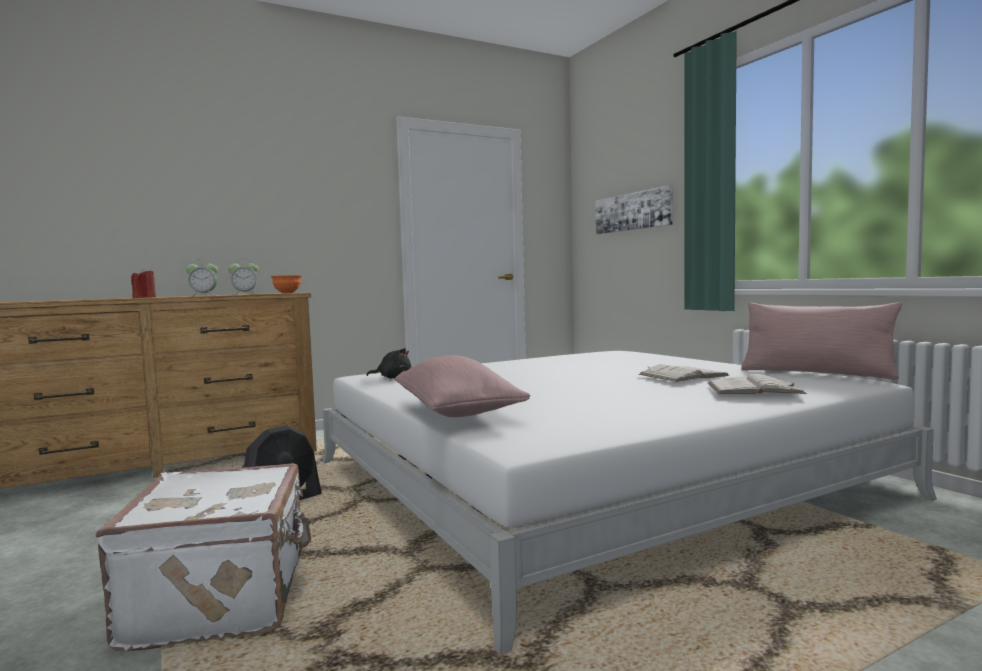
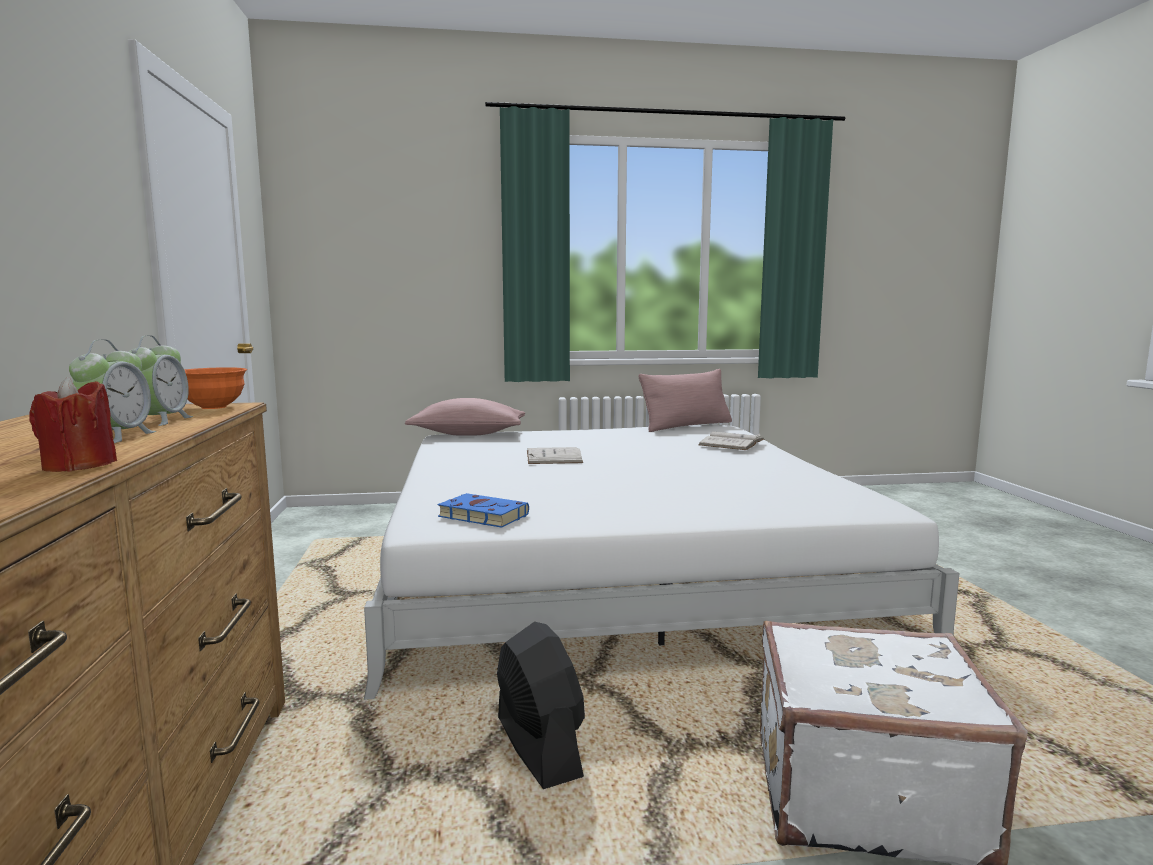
camera: 70 degrees left, 5 degrees up
(393, 378) = (481, 515): black plush toy -> blue book
(456, 412) = (745, 511): pink pillow -> pink pillow (468, 434)
(633, 211) = (401, 267): picture -> none
(683, 375) = (654, 443): white book -> white book (553, 456)

